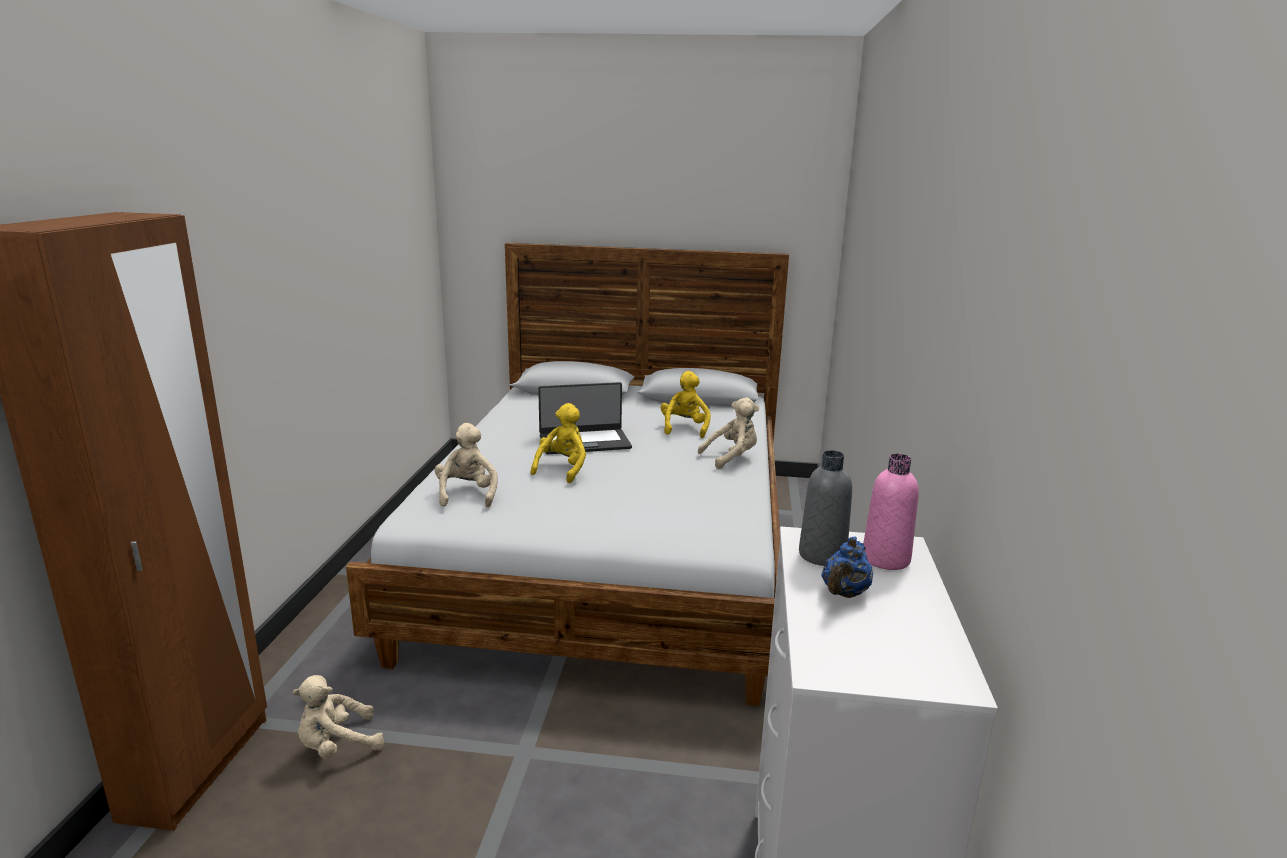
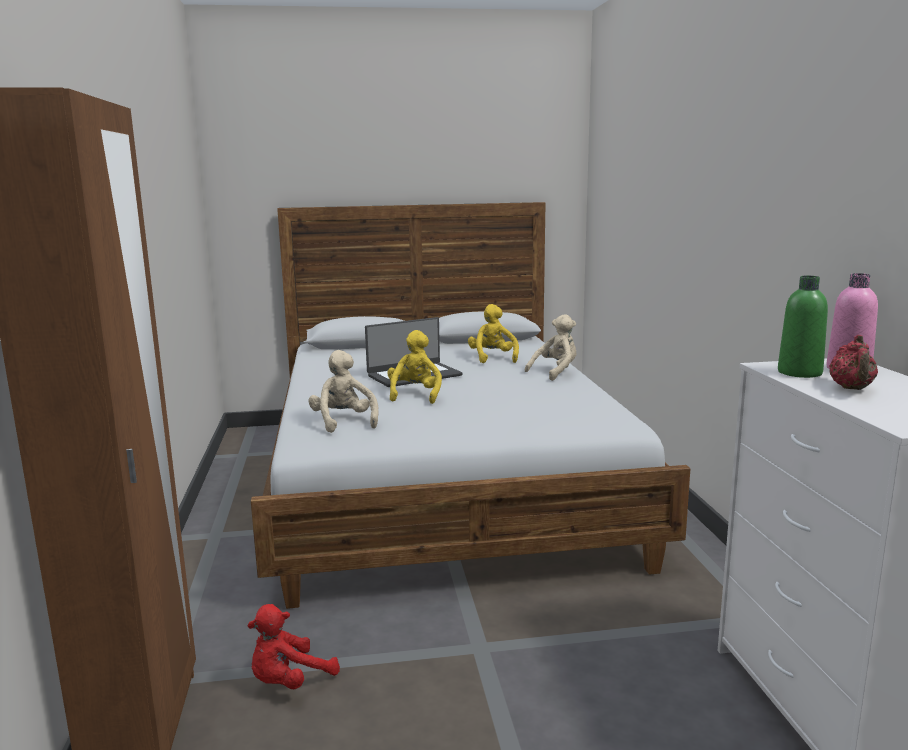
camera: 15 degrees left, 5 degrees down
(337, 746) = (289, 681): beige plush toy -> red plush toy
(822, 555) = (799, 373): grey bottle -> green bottle
(844, 593) = (851, 389): blue teapot -> red teapot

